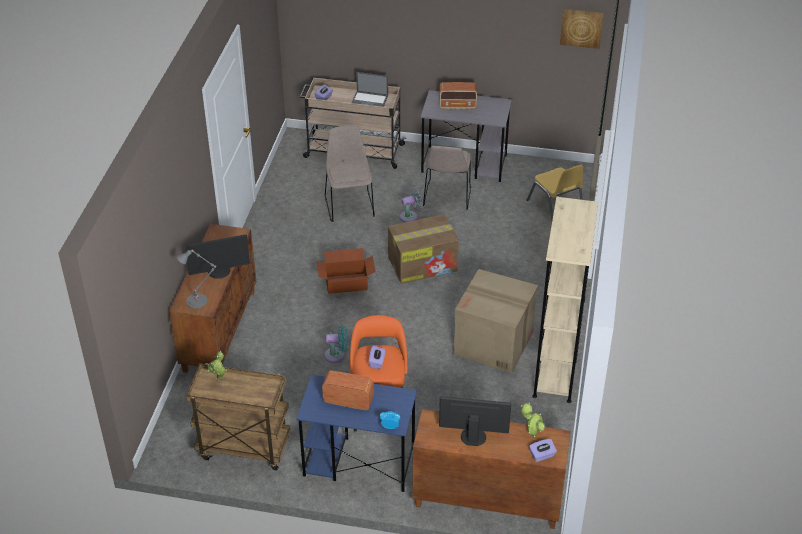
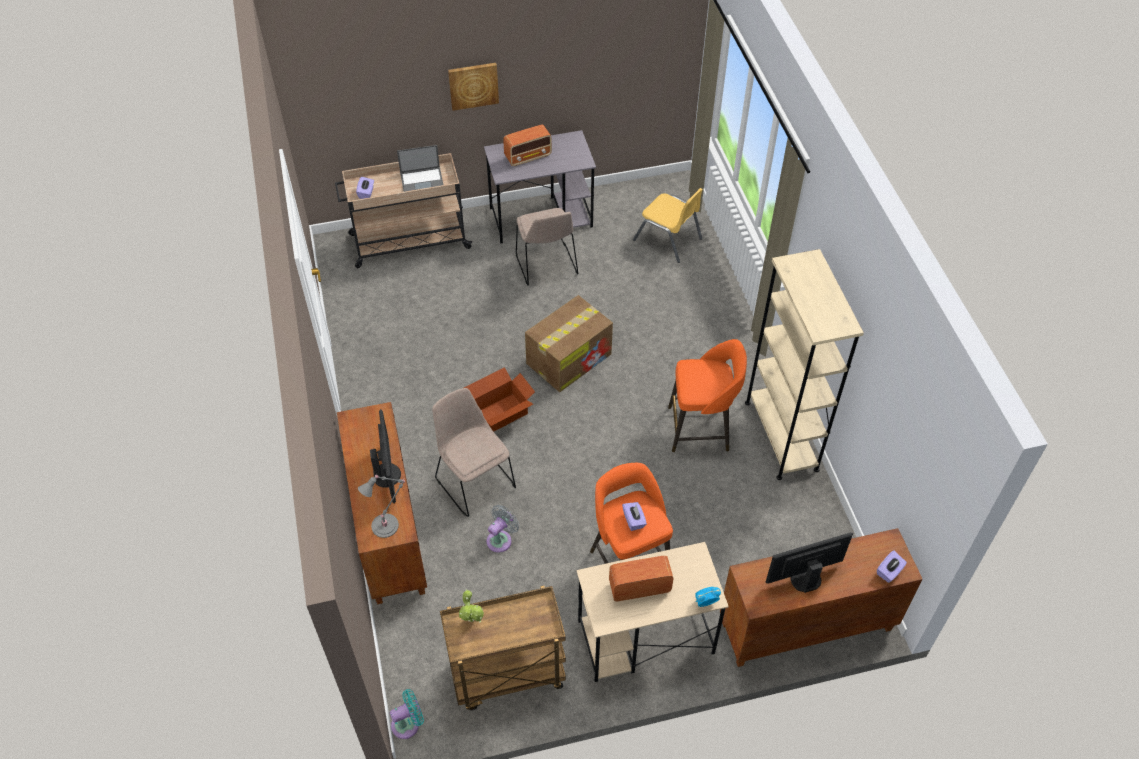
camera: 25 degrees left, 10 degrees up
(219, 271) = (388, 474): monitor -> monitor turned 60 degrees counterclockwise
(337, 355) = (542, 510): turquoise fan -> turquoise fan (408, 724)
(349, 205) = (444, 312): beige chair -> beige chair (474, 480)
(358, 462) = (644, 637): blue desk -> beige desk
(410, 216) = (521, 303): grey fan -> grey fan (501, 539)
(494, 343) = (700, 429): cardboard box -> orange stool
(532, 434) = (863, 549): potted plant -> none
(581, 27) = (656, 28): picture -> picture (473, 85)

